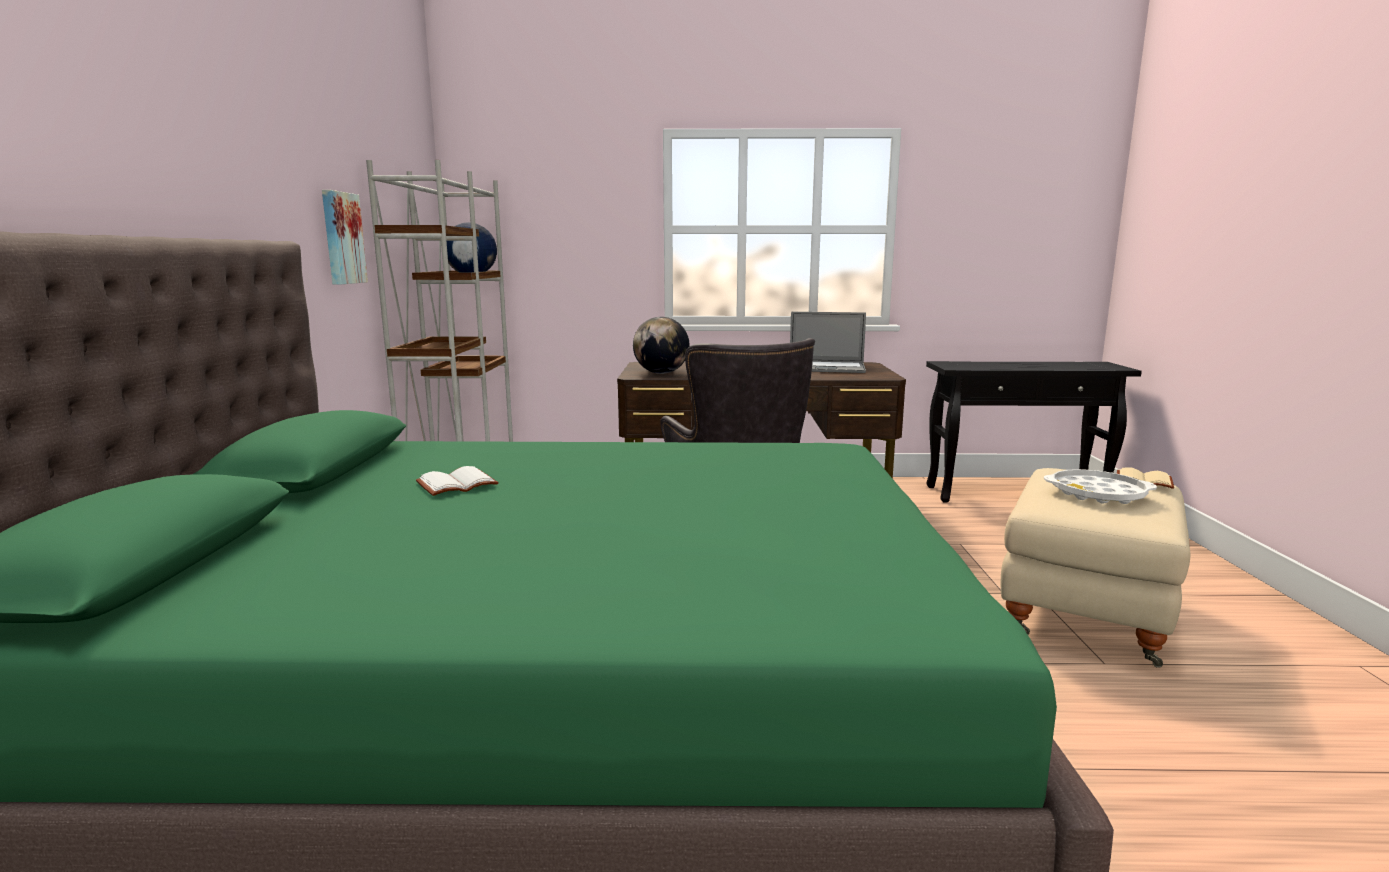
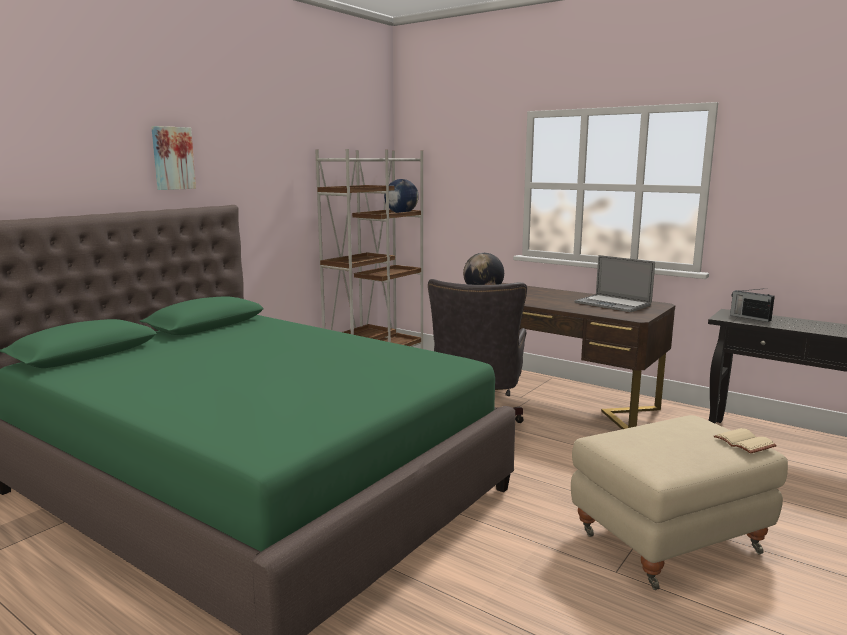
camera: 35 degrees right, 0 degrees up
(341, 238) = (288, 197): picture -> picture (172, 158)
(456, 485) = (235, 344): white book -> none
(970, 365) = (749, 317): none -> radio
(1097, 494) = (669, 440): white tray -> none

